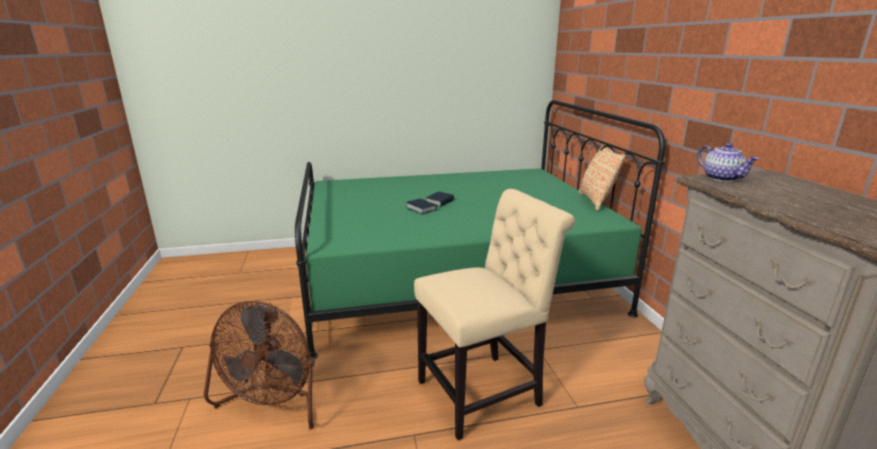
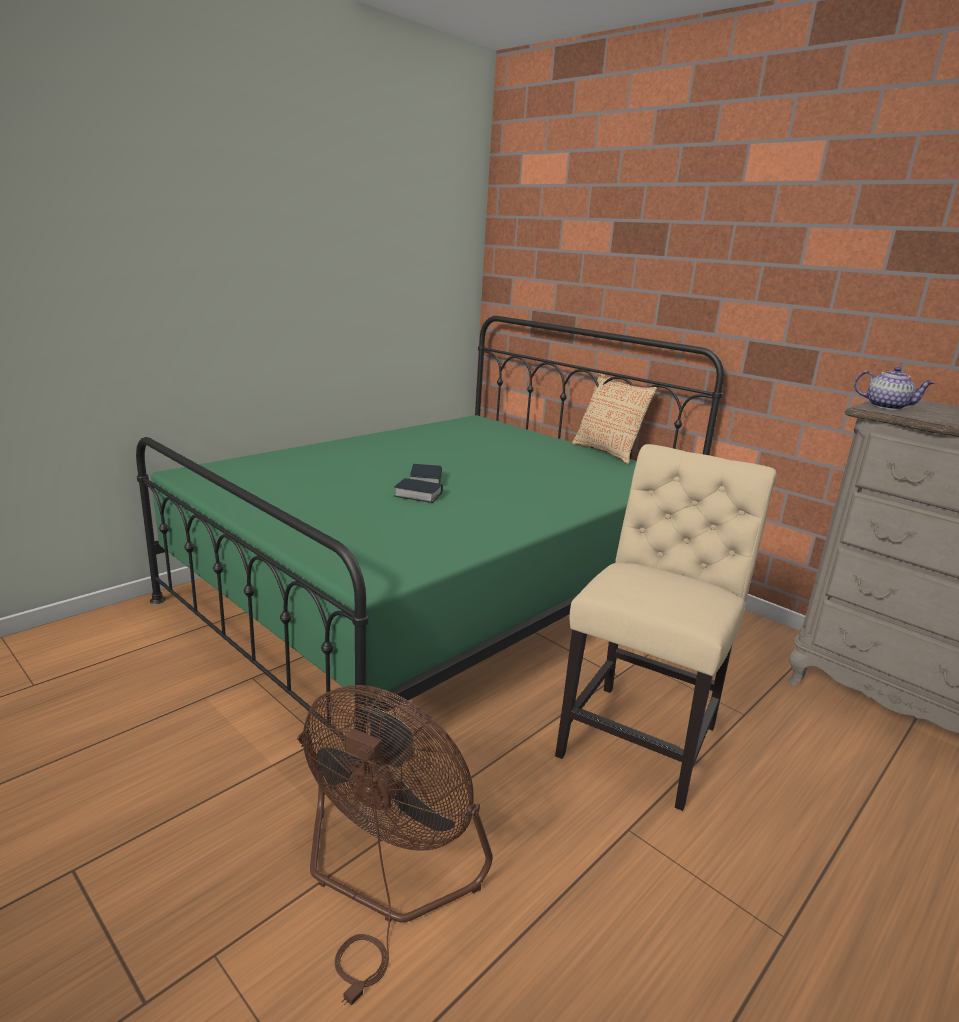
camera: 35 degrees left, 0 degrees up
(272, 400) = (378, 881): brown fan -> brown fan turned 135 degrees counterclockwise

